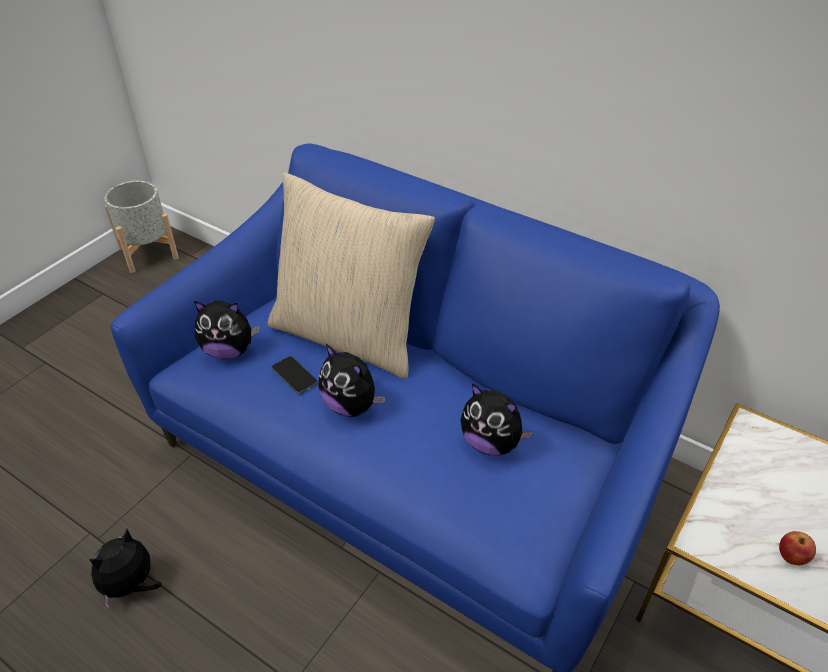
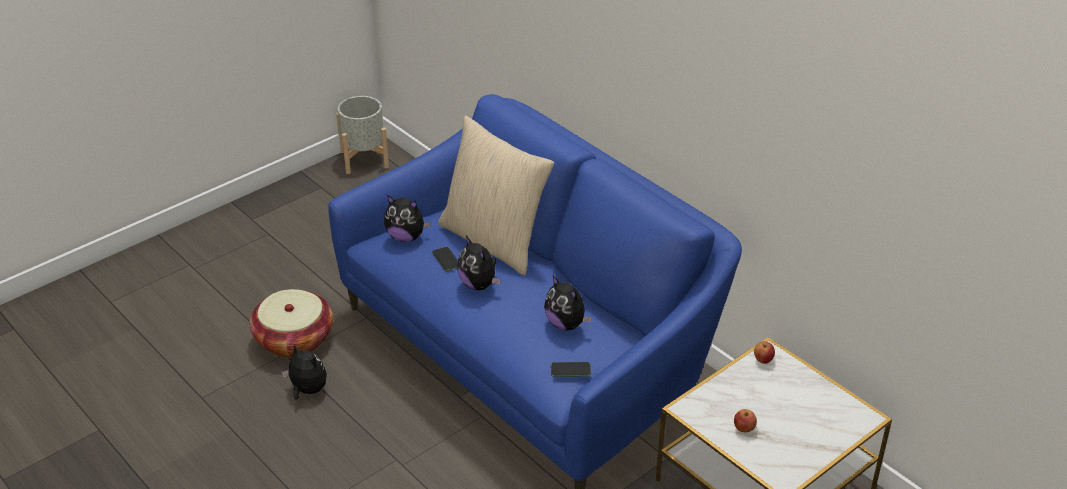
camera: 15 degrees right, 5 degrees down
(100, 507) = (294, 339): none -> basket
(131, 585) = (307, 390): plush toy -> plush toy turned 75 degrees clockwise
(528, 520) = (570, 370): none -> phone
(751, 438) = (763, 360): none -> apple

